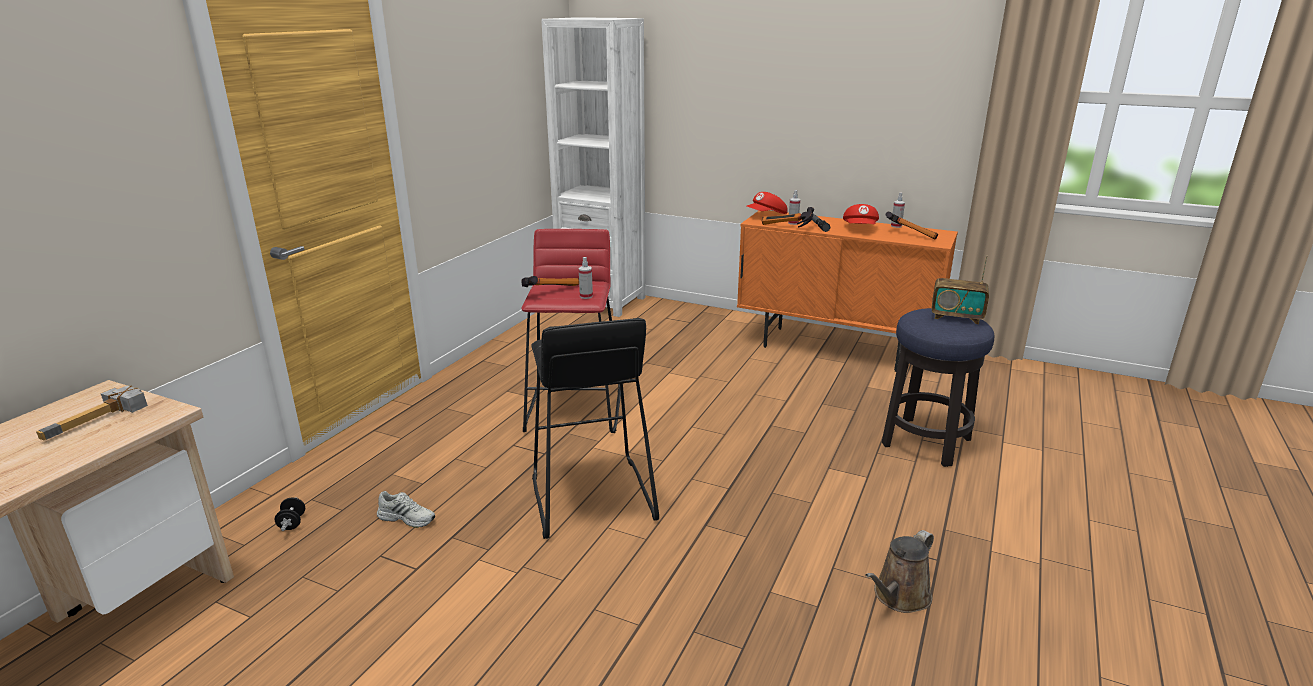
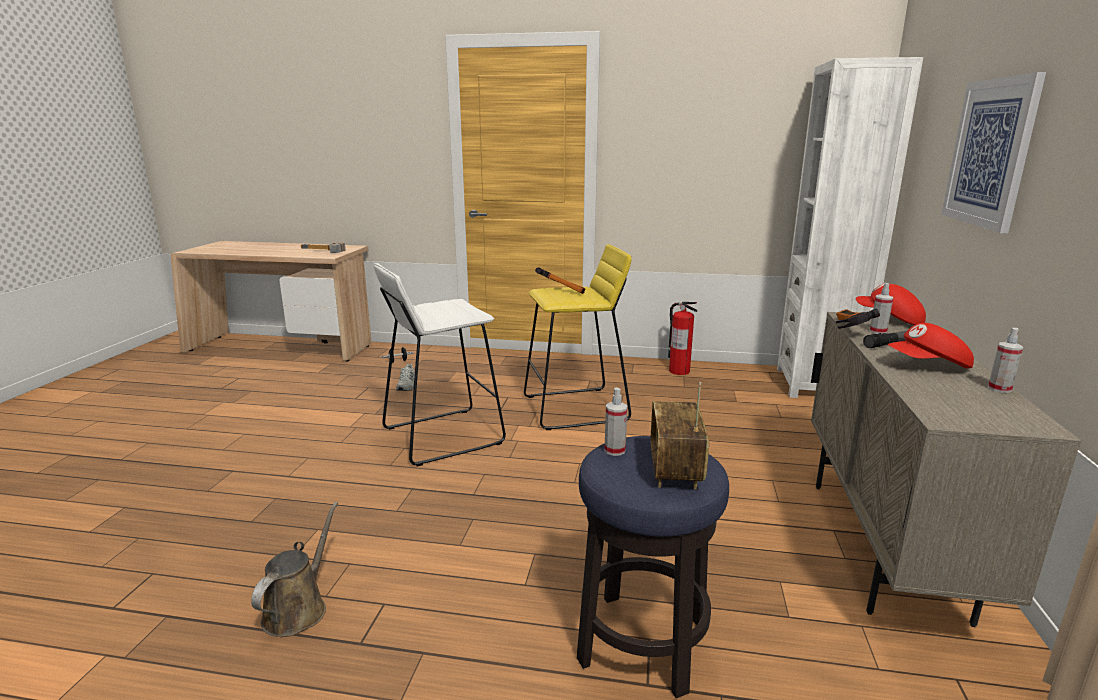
camera: 75 degrees right, 5 degrees down
(524, 344) = (678, 371): none -> fire extinguisher
(575, 409) = (576, 409): red stool -> yellow stool
(586, 296) = (559, 298): spray bottle -> spray bottle (614, 450)
(591, 498) = (441, 436): black stool -> white stool
(768, 95) = (990, 153): none -> picture
(835, 349) = (883, 546): orange cabinet -> beige cabinet
(899, 597) = (298, 609): brown watering can -> brown watering can turned 75 degrees clockwise
(911, 234) = (966, 399): hammer -> none

